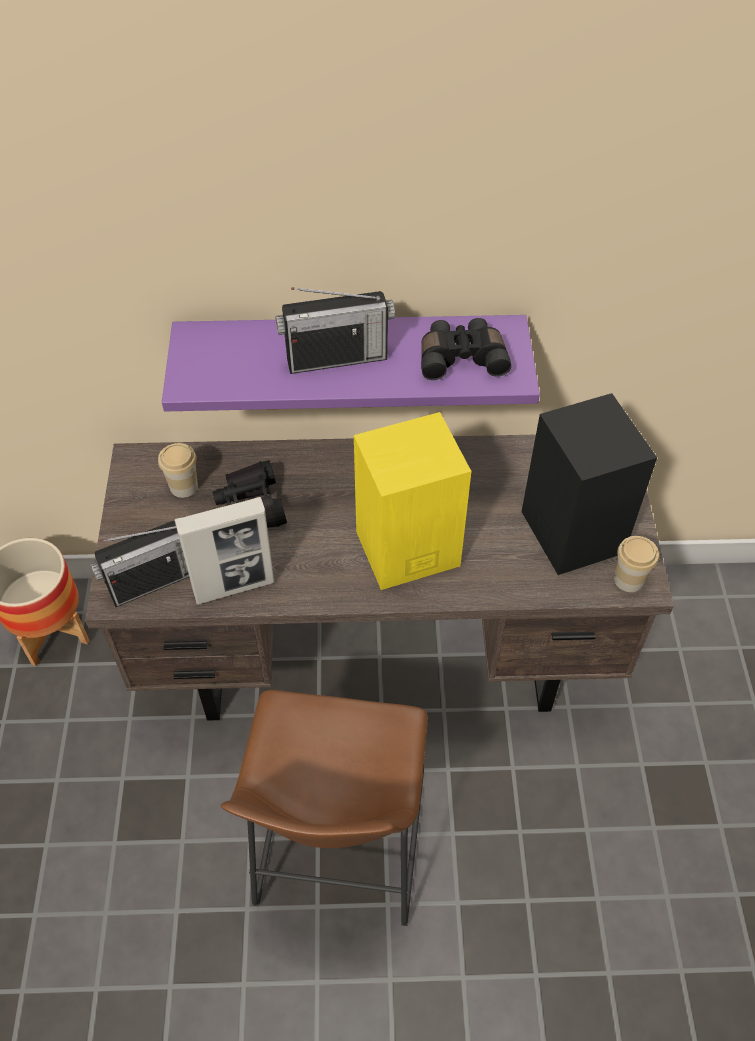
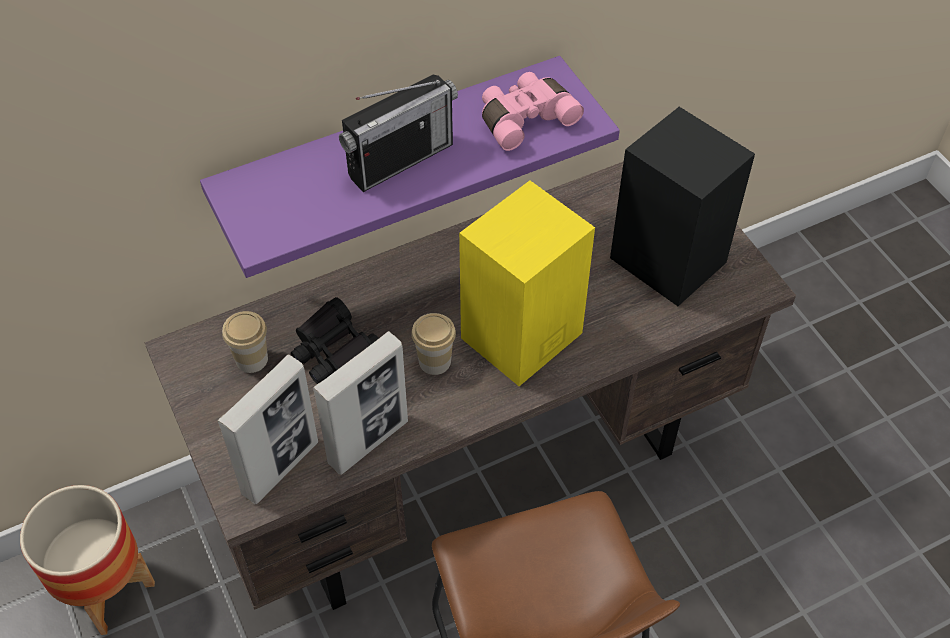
camera: 25 degrees left, 0 degrees up
(156, 580) = (280, 467): radio -> picture frame
(461, 357) = (524, 118): black binoculars -> pink binoculars
(628, 579) = (743, 286): cup -> cup (434, 361)

